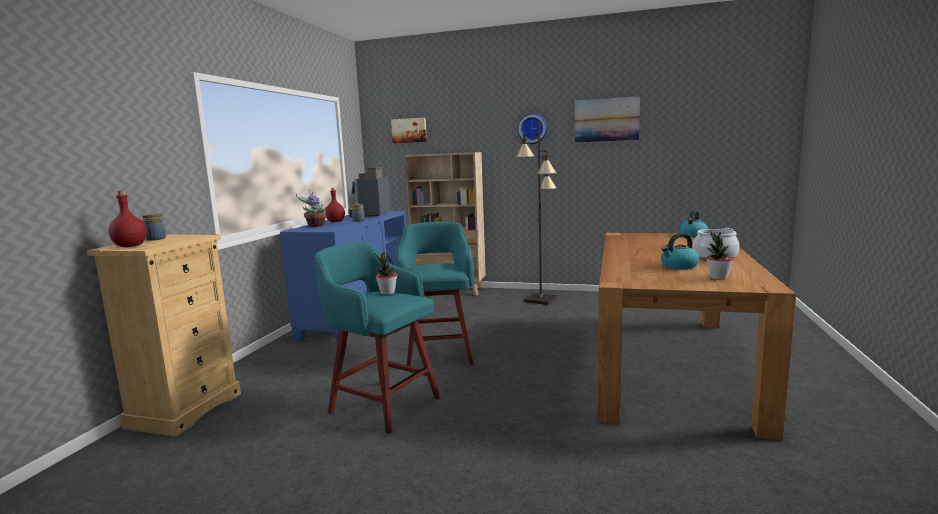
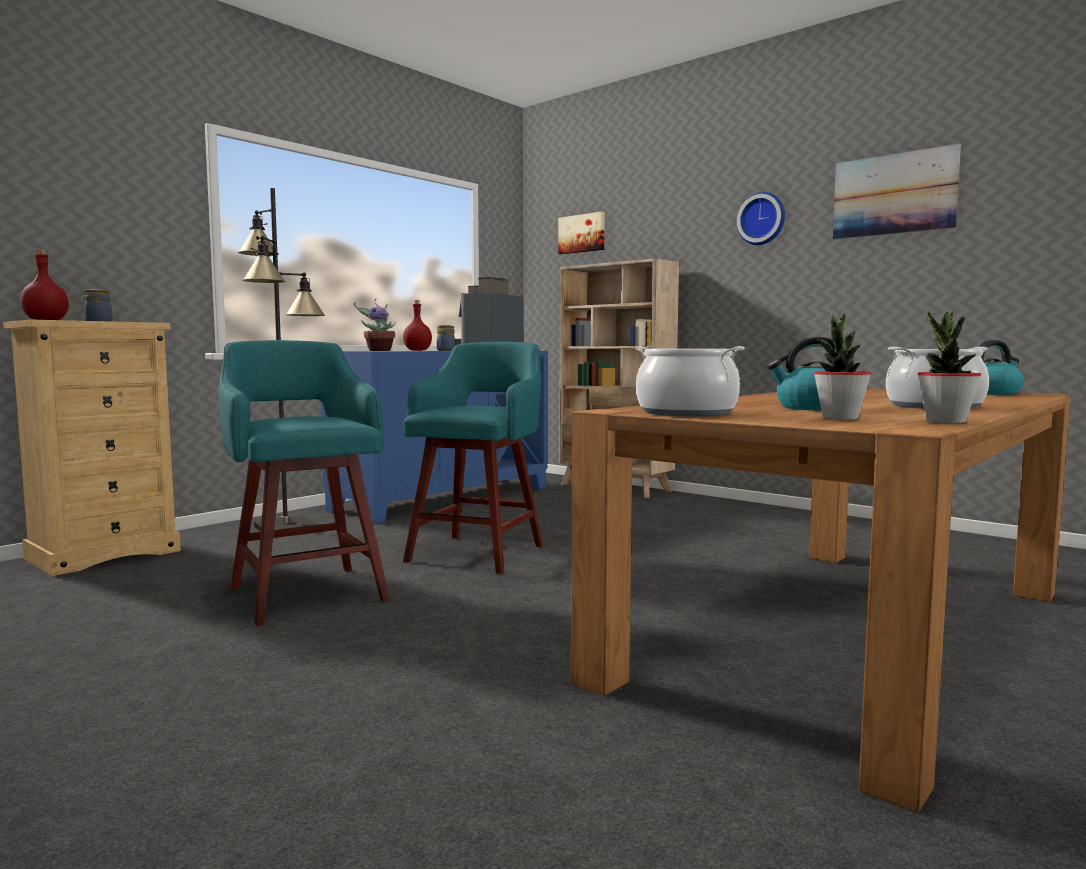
camera: 25 degrees right, 5 degrees down
(387, 293) = (327, 416): potted plant -> potted plant (945, 421)
(540, 299) = (741, 515): black floor lamp -> black floor lamp (286, 528)
(650, 281) = (686, 413): none -> cooking pot

